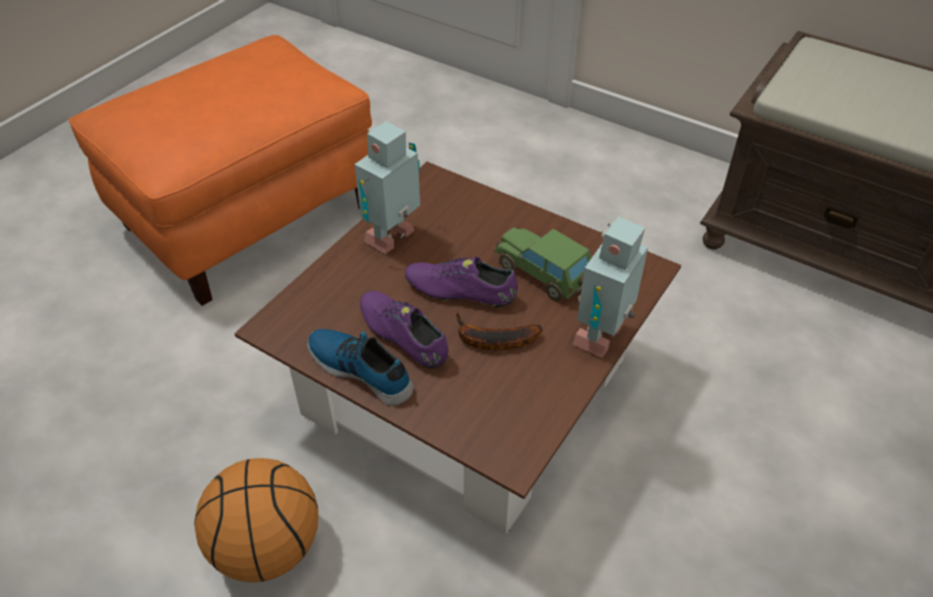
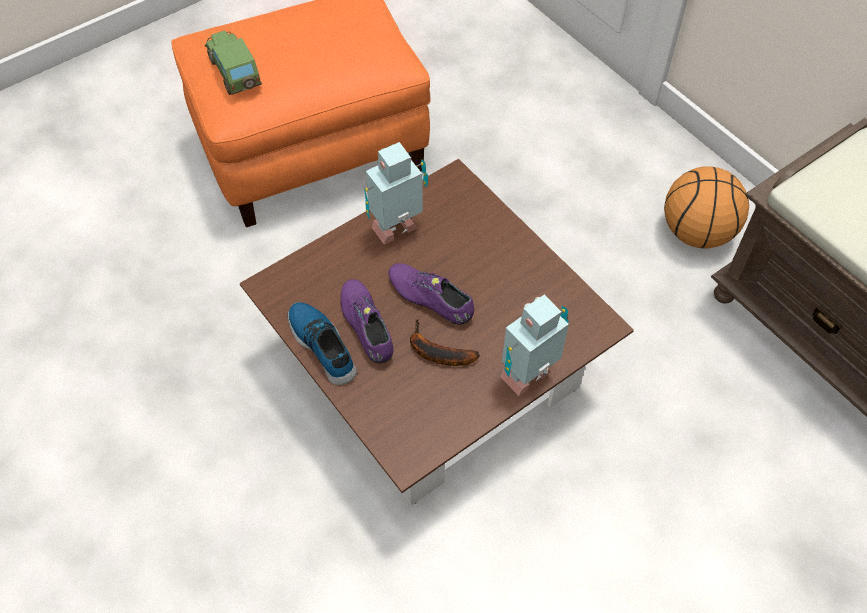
camera: 20 degrees right, 10 degrees up
(266, 546) = (228, 452): basketball -> basketball (696, 232)
(543, 274) = (507, 303): toy car -> toy car (235, 73)

